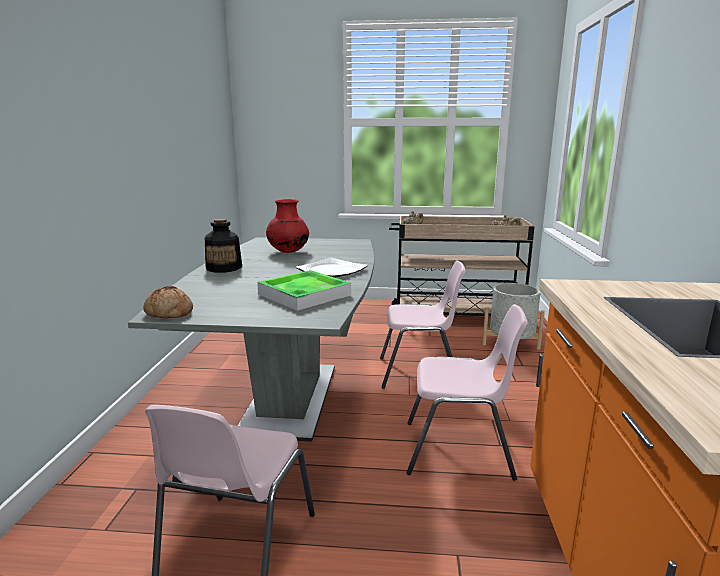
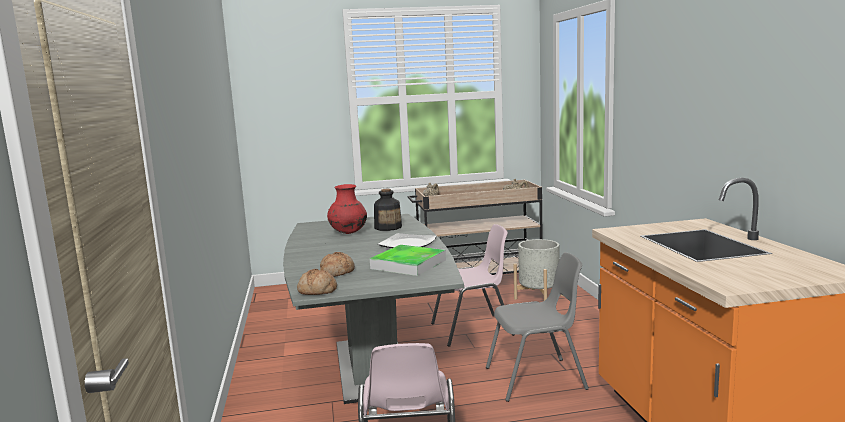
camera: 15 degrees left, 5 degrees down
(220, 293) = (337, 272): none -> bread
(224, 268) = (310, 253): bottle -> bottle (388, 227)
(459, 451) = (537, 379): pink chair -> grey chair

